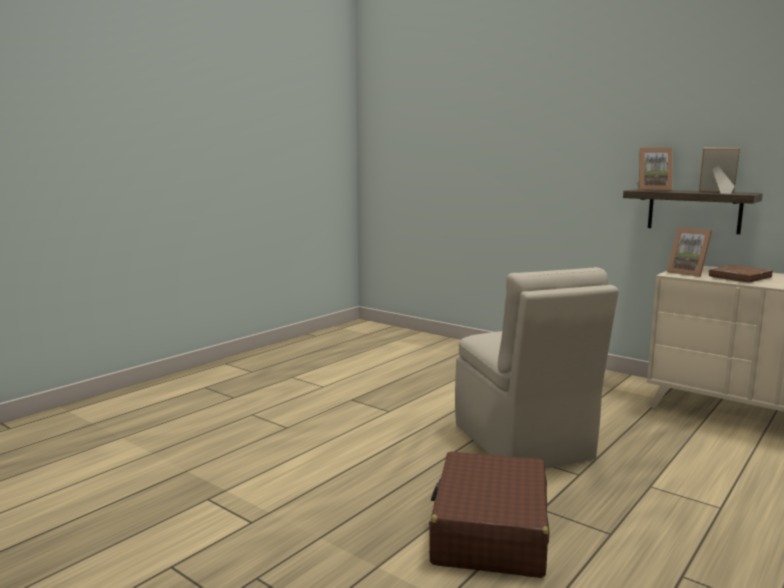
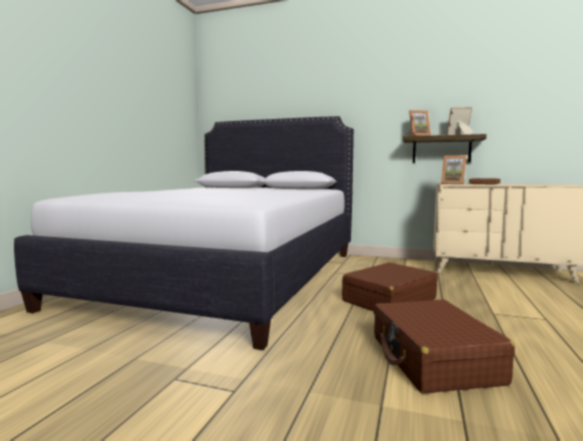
camera: 20 degrees left, 5 degrees down
(350, 377) = (227, 276): none -> white bed
(523, 443) = (388, 300): beige chair -> brown suitcase

